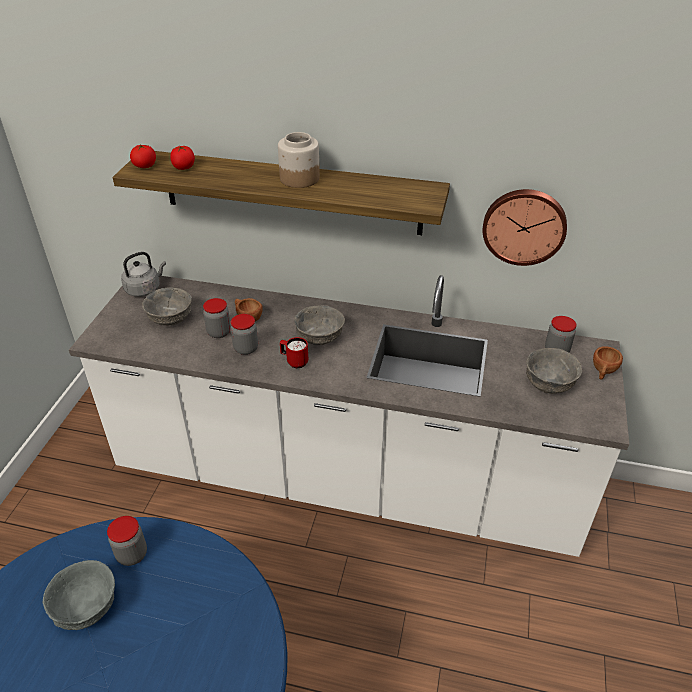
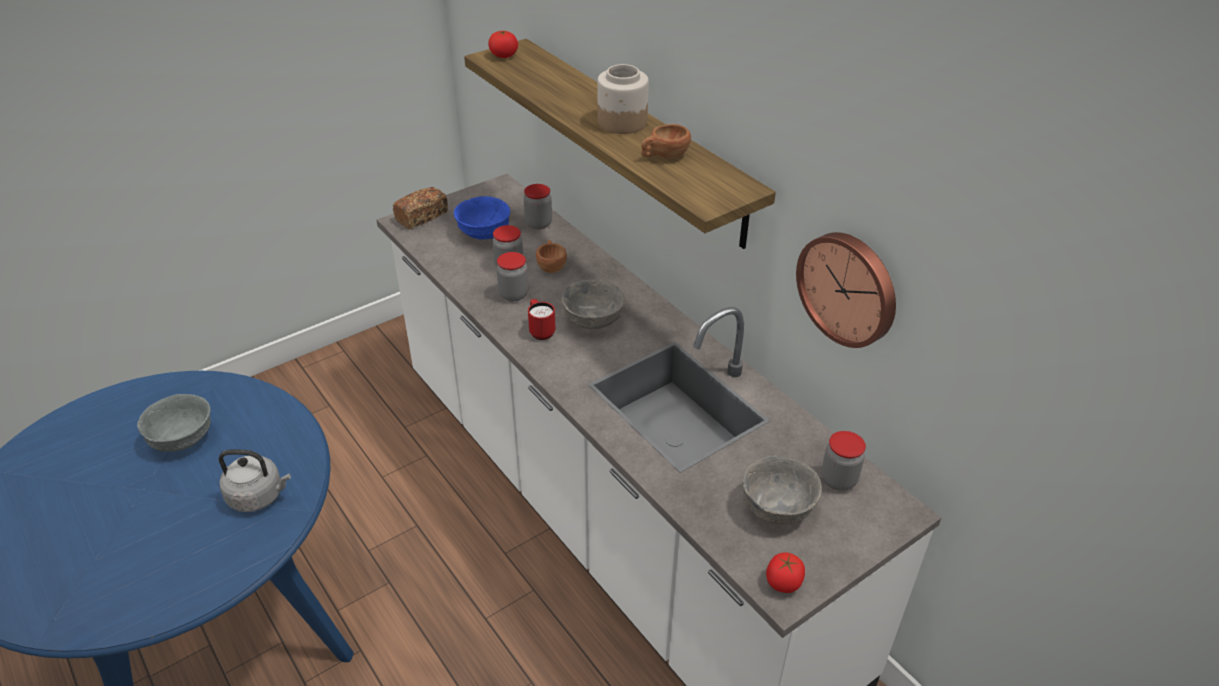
camera: 40 degrees right, 0 degrees up
(105, 330) = (422, 216): none -> bread
(132, 554) = (253, 421): jar -> jar (538, 223)
(145, 289) = (496, 194): grey kettle -> grey kettle (259, 496)
(170, 319) = (483, 233): grey bowl -> blue bowl
(184, 167) = (534, 69): tomato -> tomato (783, 582)
(603, 372) = (866, 537): brown cup -> brown cup (664, 156)

